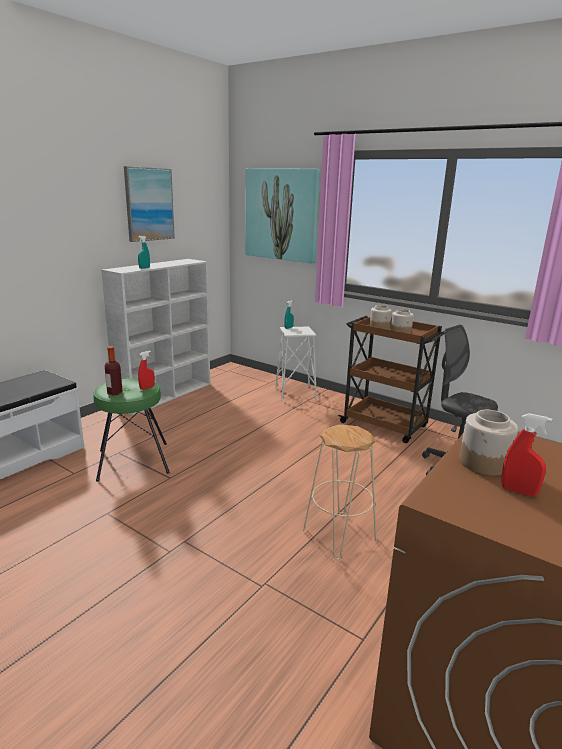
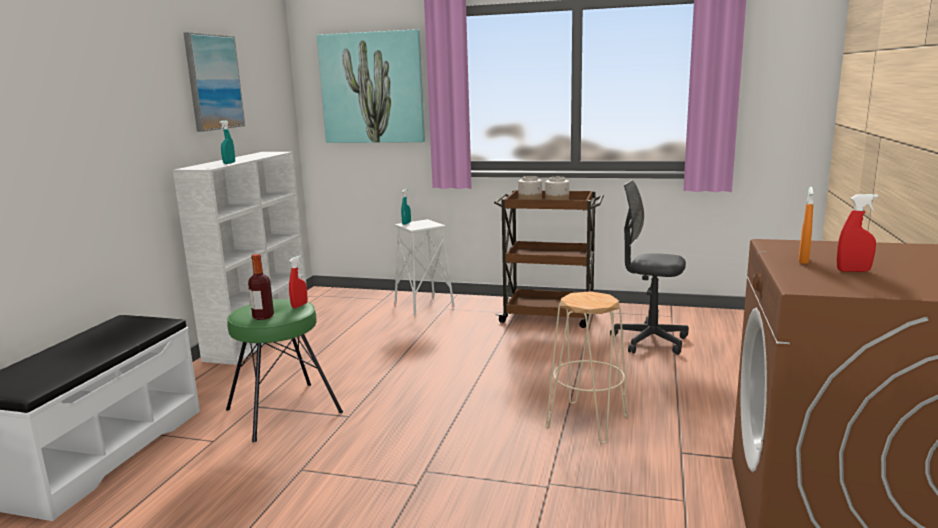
camera: 20 degrees left, 5 degrees down
(484, 463) = (803, 261): jar -> orange spray bottle

